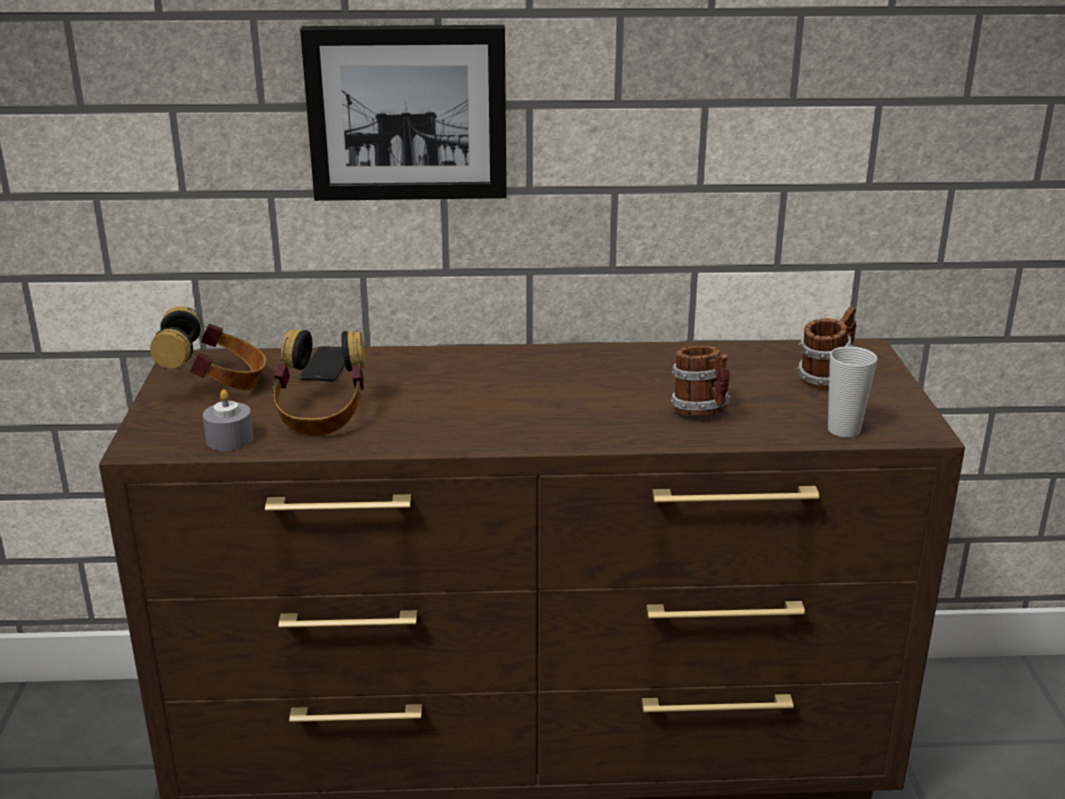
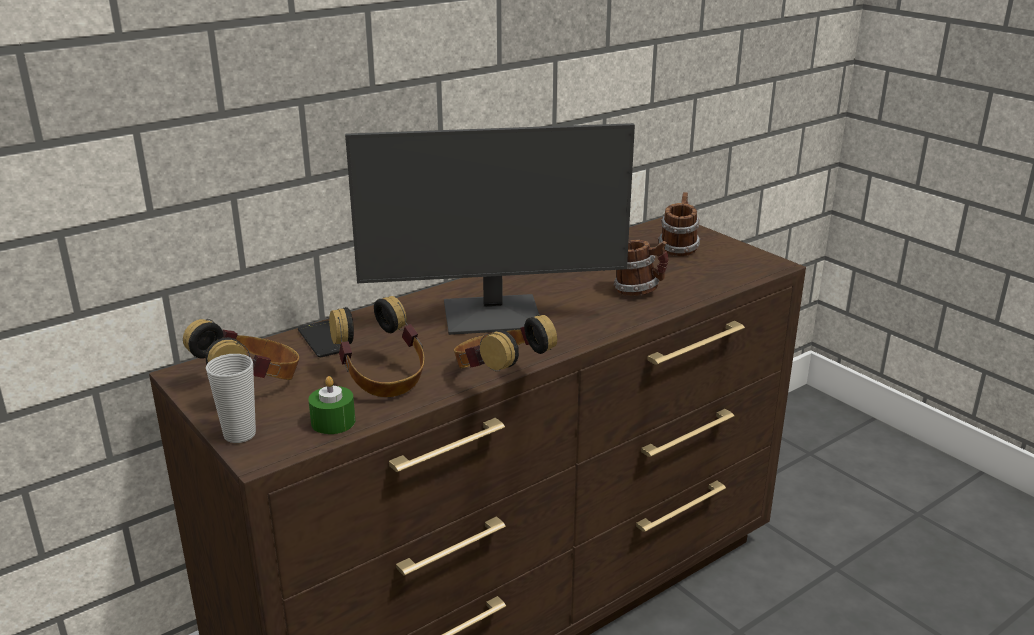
camera: 35 degrees left, 0 degrees up
(230, 439) = (333, 422): grey candle -> green candle
(407, 113) = (351, 99): picture -> none
(425, 450) = (499, 377): none -> headphones
(508, 391) = (493, 316): none -> monitor
(843, 430) = (733, 277): cup -> cup (239, 434)

